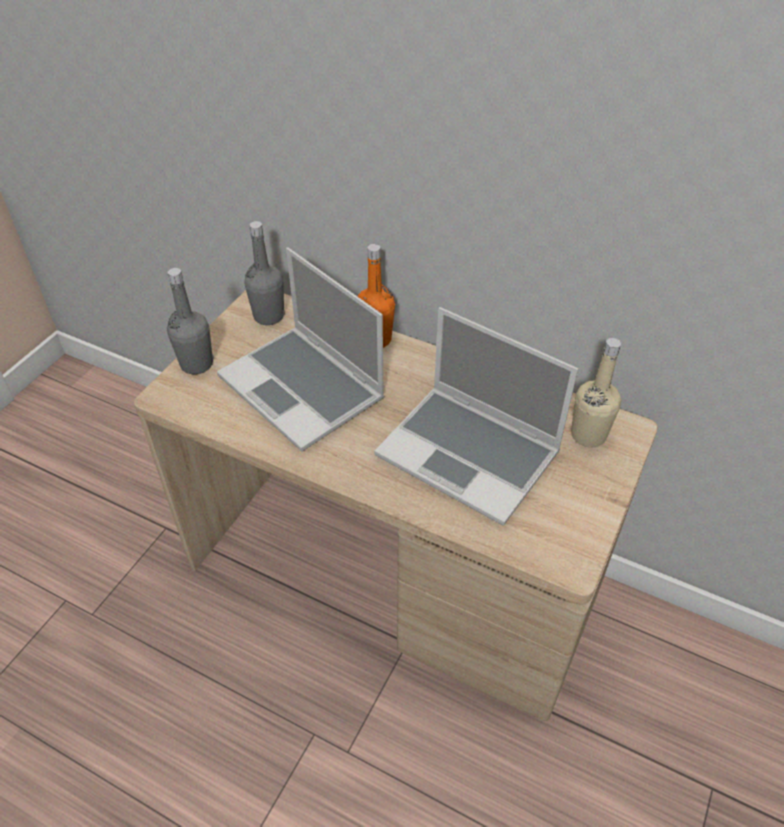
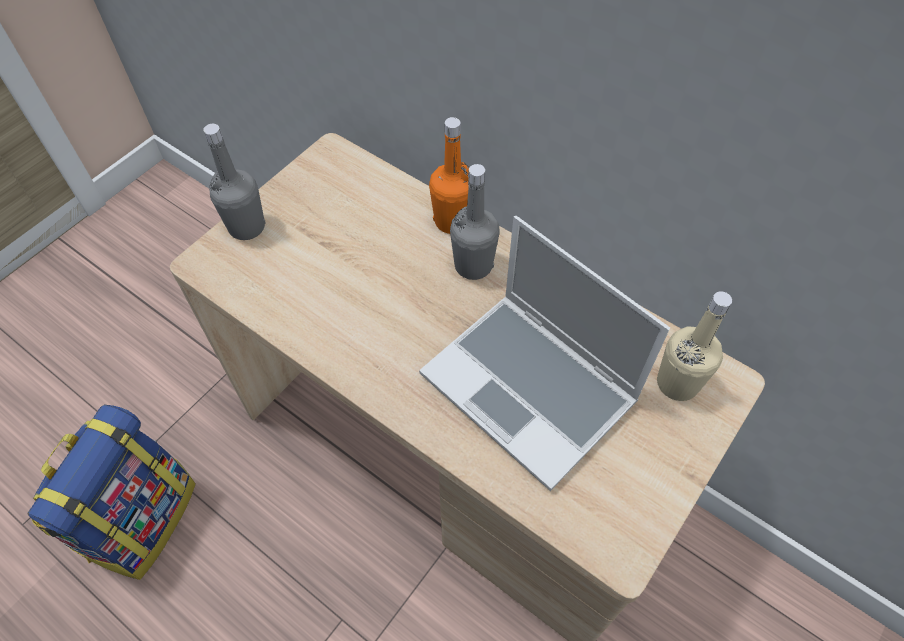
camera: 10 degrees right, 10 degrees up
(100, 675) = (142, 518): none -> backpack
(269, 316) = (338, 175): grey bottle -> grey bottle (473, 265)
(304, 389) = (358, 275): laptop -> none

